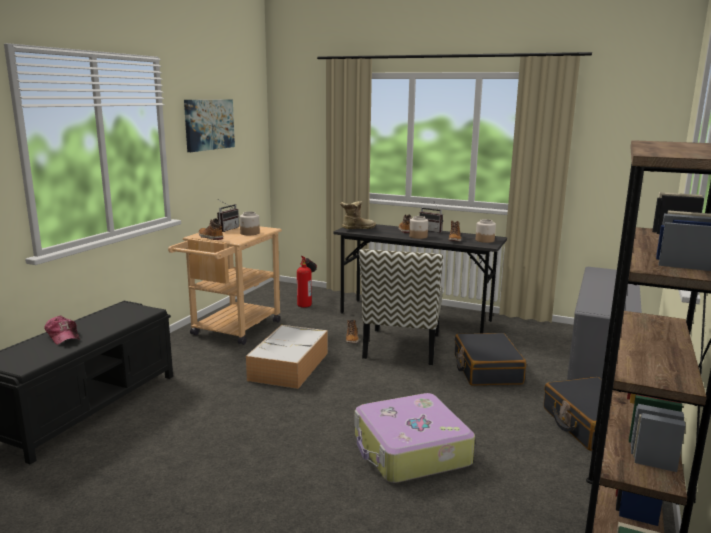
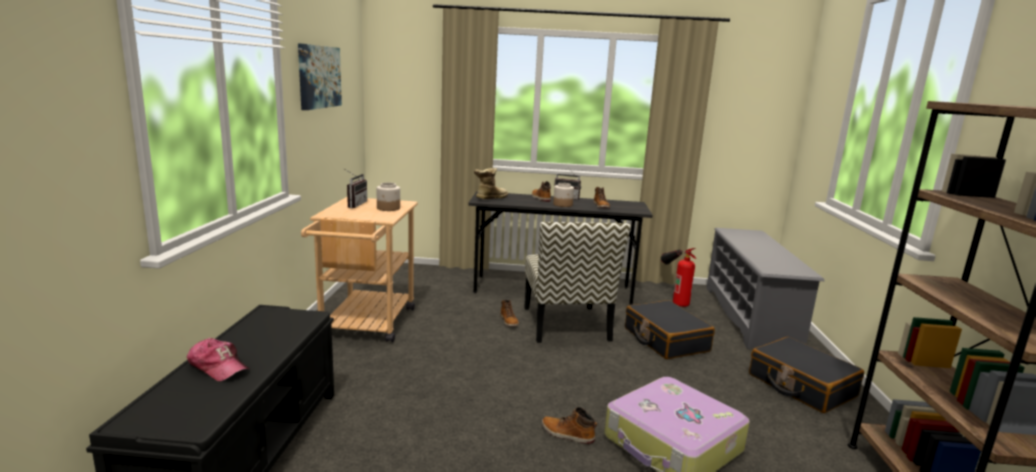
camera: 20 degrees left, 0 degrees up
(210, 237) = (347, 215): boot -> boot (567, 434)
(289, 367) = (466, 363): storage box -> none
(307, 300) = (426, 281): fire extinguisher -> fire extinguisher (673, 297)
(485, 240) = (630, 206): jar -> none

